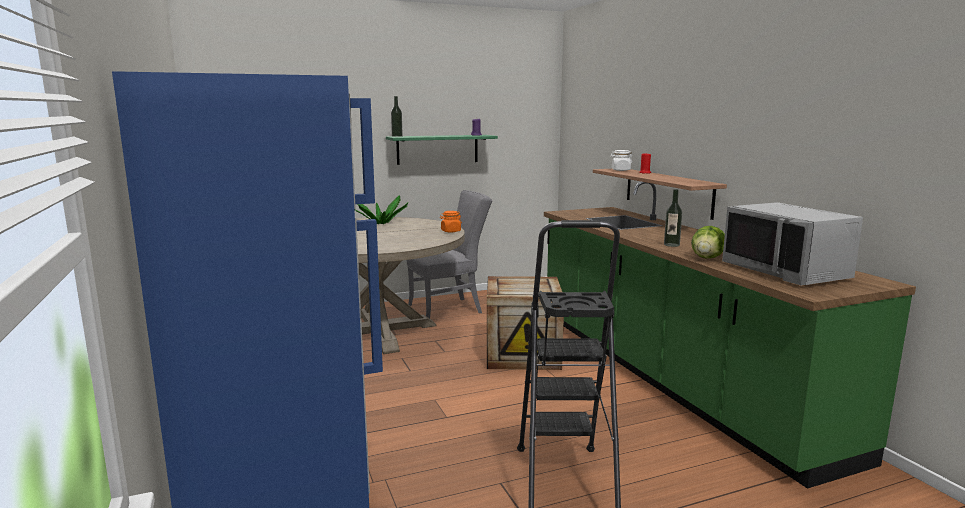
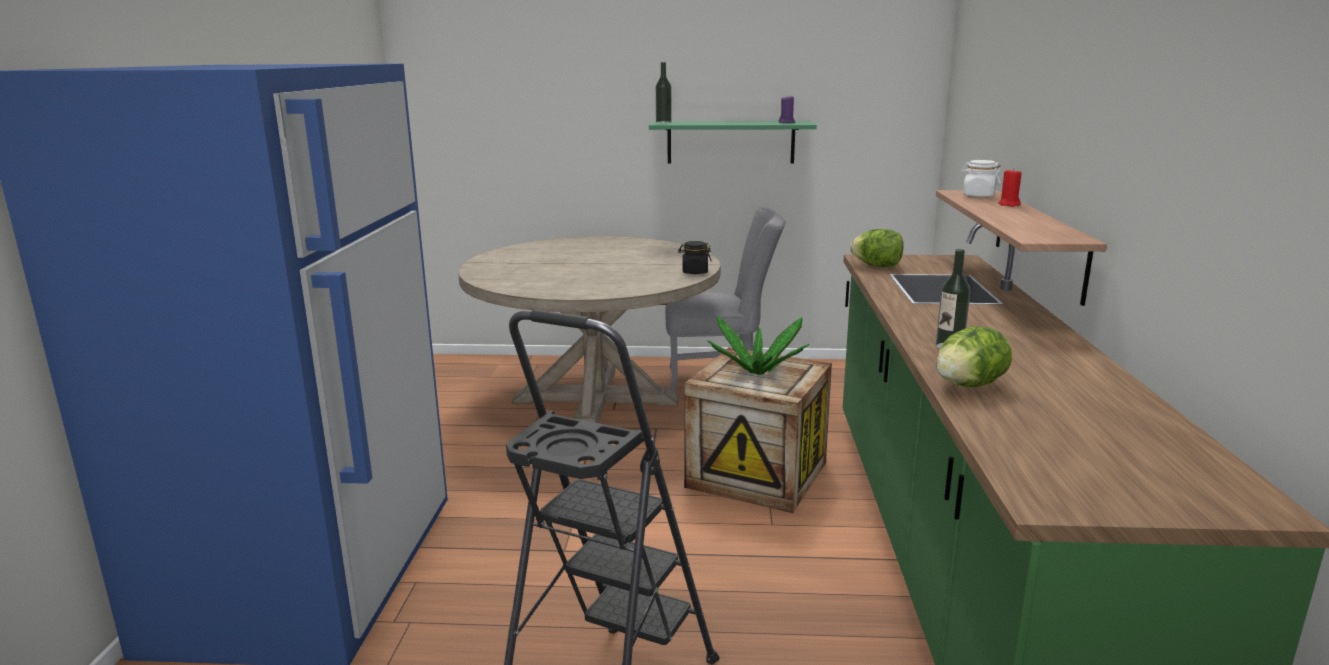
camera: 25 degrees right, 5 degrees up
(381, 223) = (621, 249): potted plant -> potted plant (757, 372)
(450, 231) = (694, 272): orange jar -> black jar
(572, 215) = (877, 266): none -> lettuce
(786, 272) = (1077, 442): grey microwave -> none

